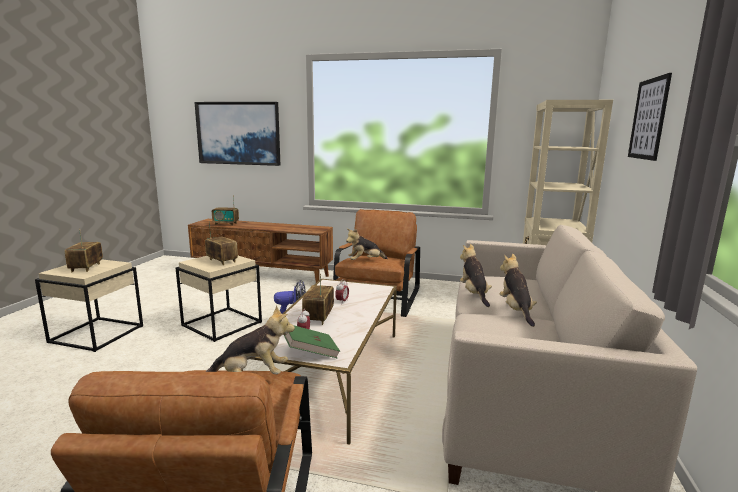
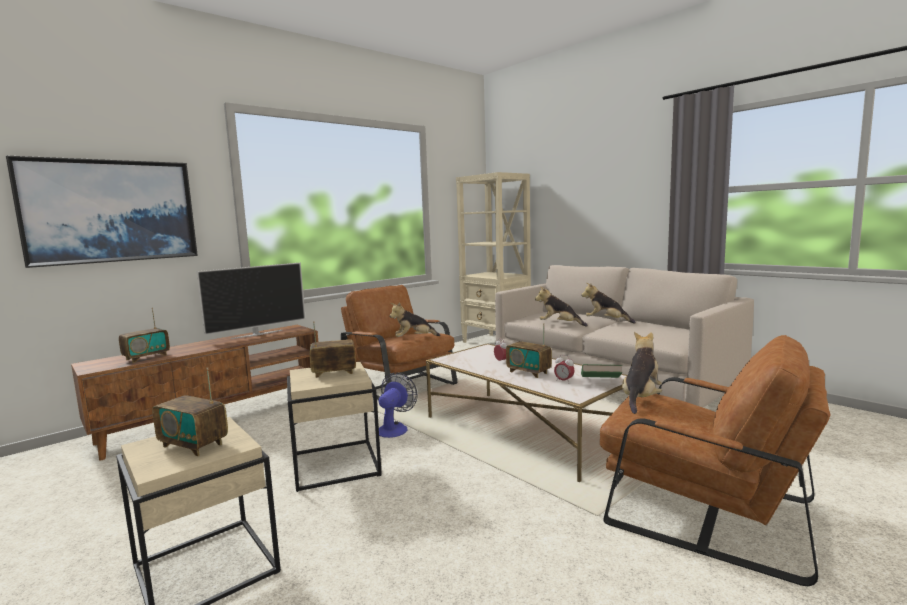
camera: 55 degrees left, 5 degrees down
(295, 226) = (257, 334): none -> television
(365, 261) = (414, 339): plush toy -> plush toy turned 60 degrees clockwise
(648, 119) = (592, 185): picture -> none

